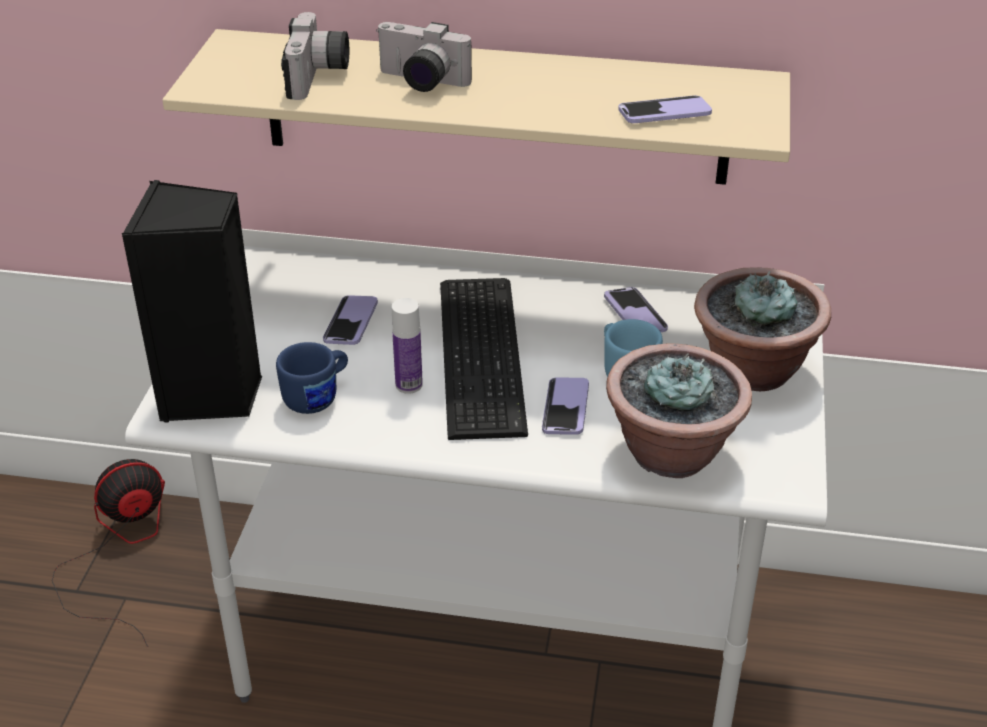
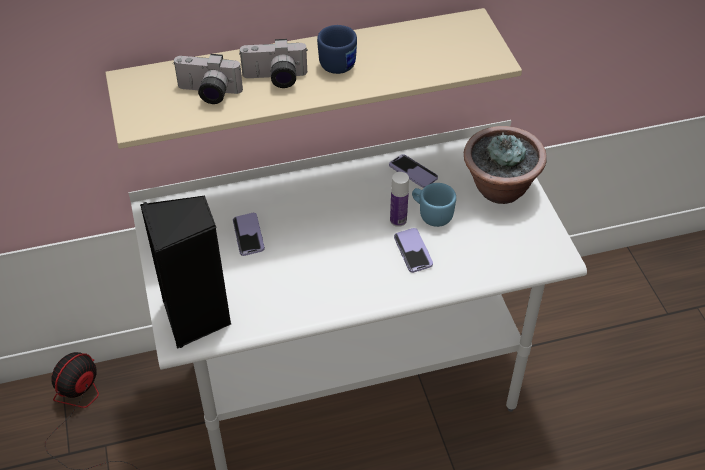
camera: 25 degrees left, 10 degrees up
(318, 397) = (264, 295): blue mug -> blue mug (340, 61)
(319, 77) = (208, 94): camera -> camera turned 120 degrees clockwise
(409, 385) = (313, 267): bottle -> bottle (398, 220)
(485, 353) = (344, 230): keyboard -> none
(664, 113) = (436, 61): phone -> none
(671, 452) = (487, 260): potted plant -> none

